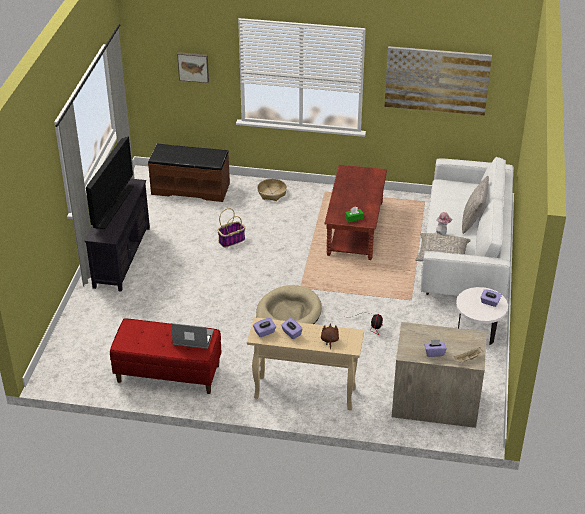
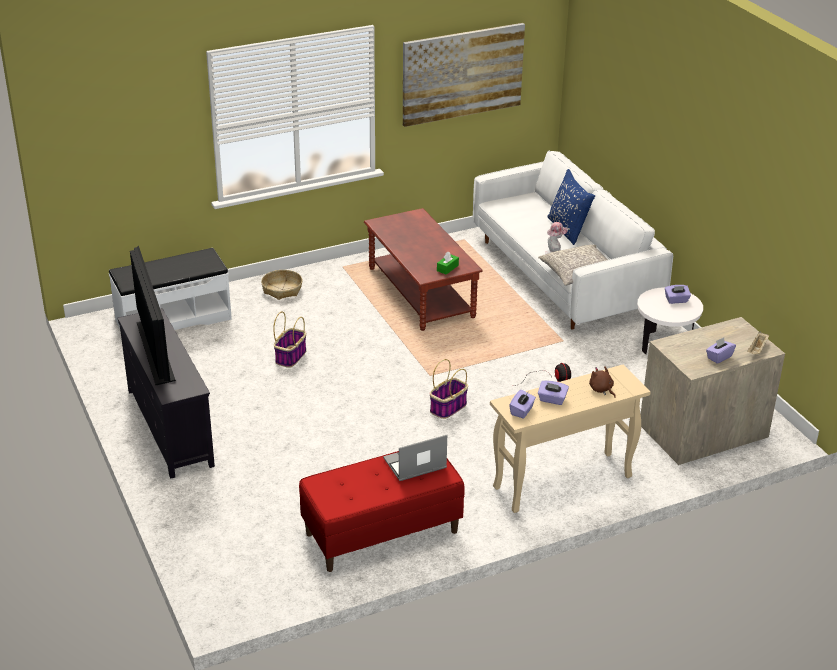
camera: 35 degrees left, 5 degrees down
(190, 188) = (173, 319): brown bench -> white bench
(193, 66) = (146, 140): picture -> none
(288, 314) = (448, 408): beige dog bed -> basket
(472, 221) = (568, 230): grey pillow -> blue pillow

